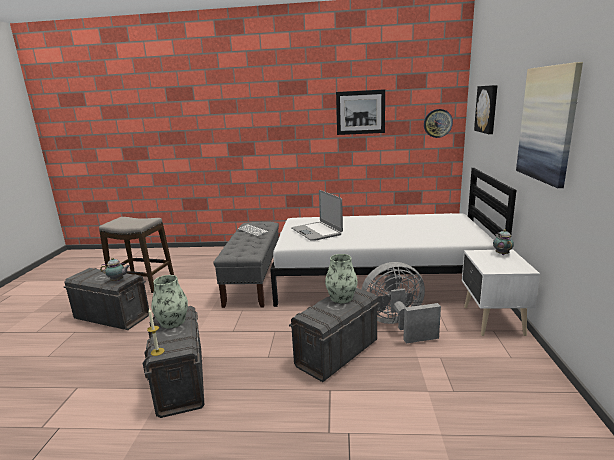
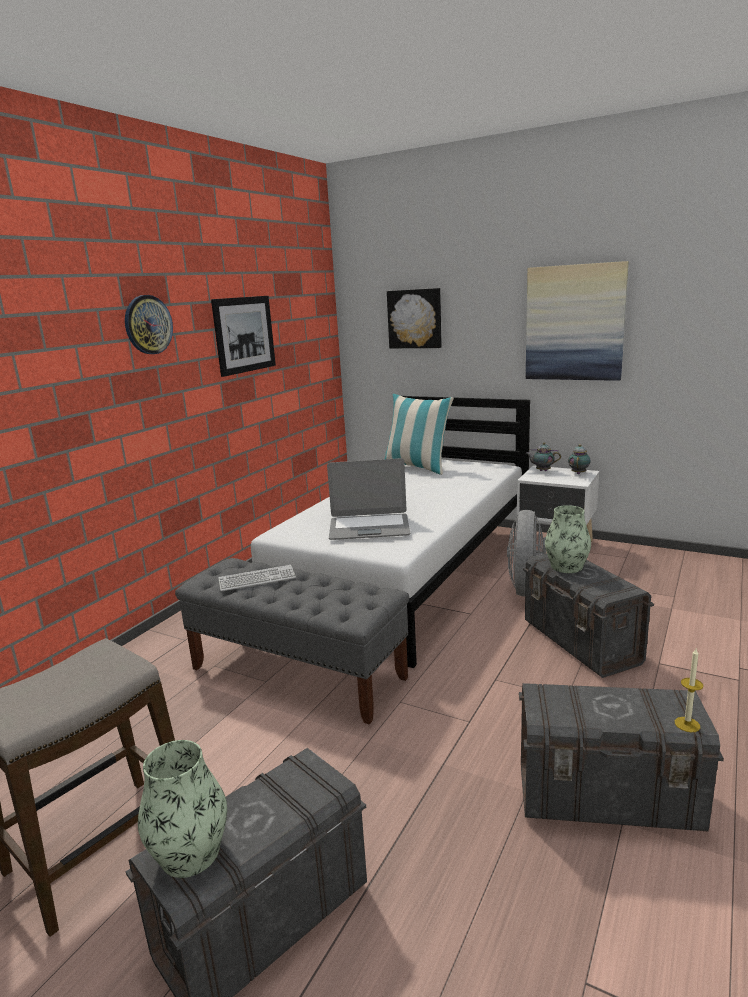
camera: 65 degrees left, 0 degrees up
(118, 280) = (309, 786): teapot -> teapot (579, 473)
(172, 322) = (582, 705): vase -> vase (190, 853)
(437, 123) = (319, 345): wall clock -> wall clock (148, 325)
(442, 220) = (417, 467): none -> pillow

